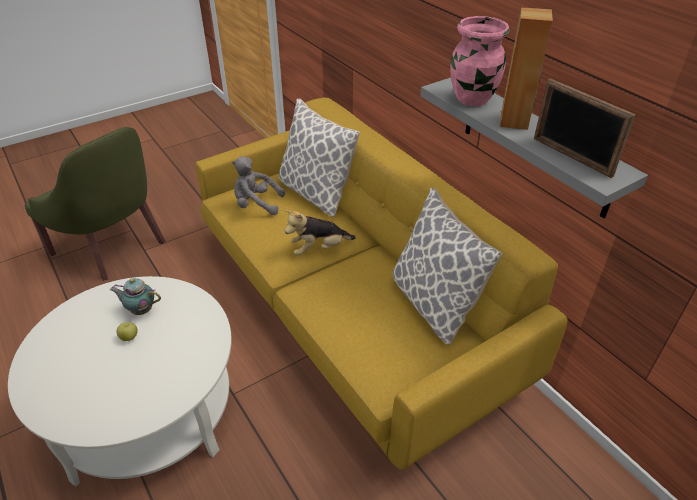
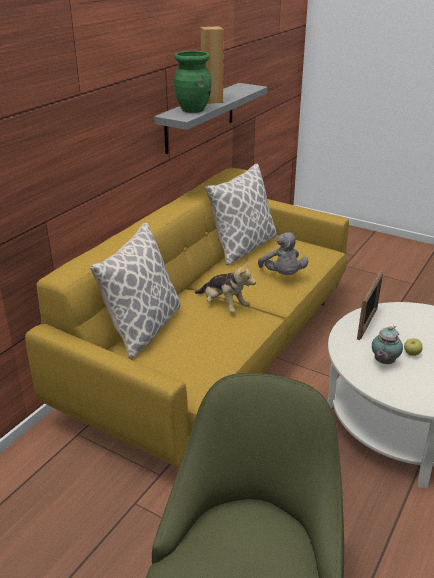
camera: 115 degrees left, 10 degrees down
(140, 310) = (383, 362): teapot -> teapot turned 45 degrees clockwise
(256, 204) = (190, 355): grey plush toy -> grey plush toy (282, 275)
(472, 99) = (193, 109): pink vase -> green vase
(571, 157) = (239, 91): picture frame -> picture frame (367, 323)

